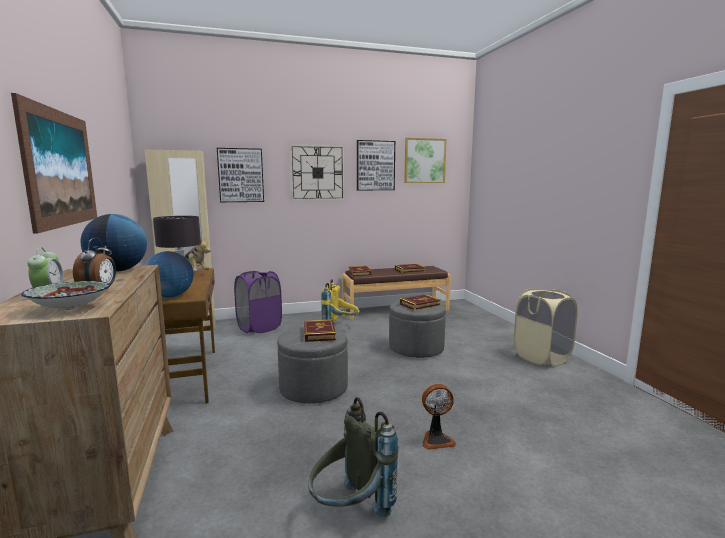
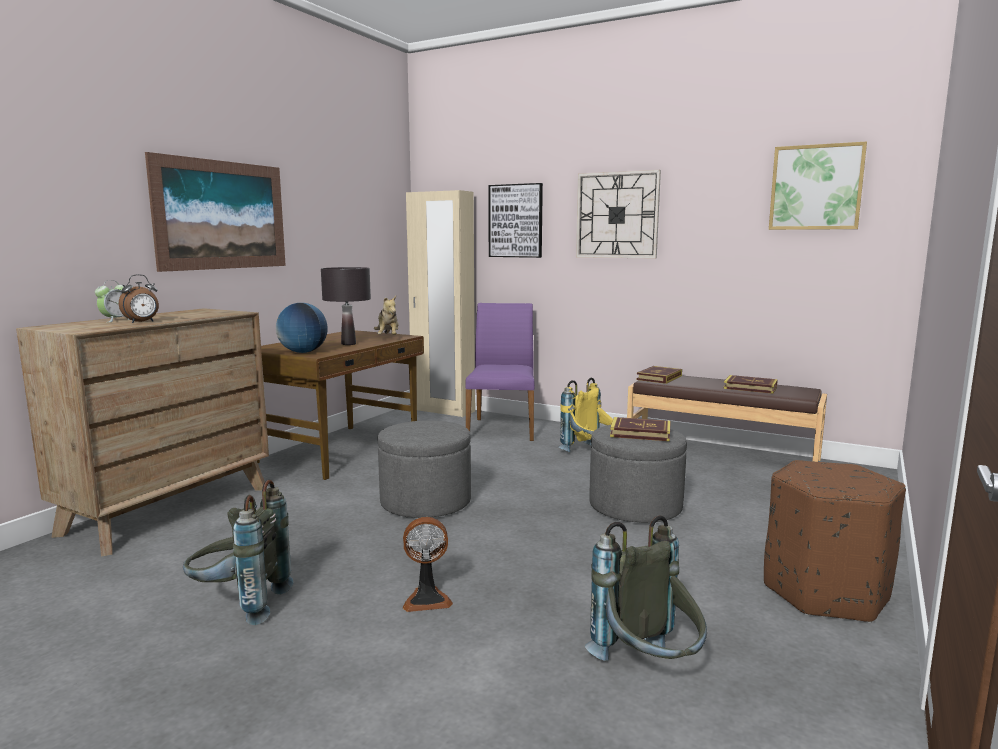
camera: 45 degrees right, 0 degrees up
(70, 308) = (84, 328): bowl -> none
(118, 271) = (215, 313): globe -> none
(259, 327) = (502, 429): purple laundry basket -> purple chair
(319, 333) = (432, 430): book -> none
(375, 165) = (714, 200): picture -> none
(436, 440) = (427, 599): fan -> fan turned 45 degrees counterclockwise
(542, 357) = (825, 592): beige laundry basket -> brown ottoman
(566, 417) = (648, 670): none -> grey backpack

